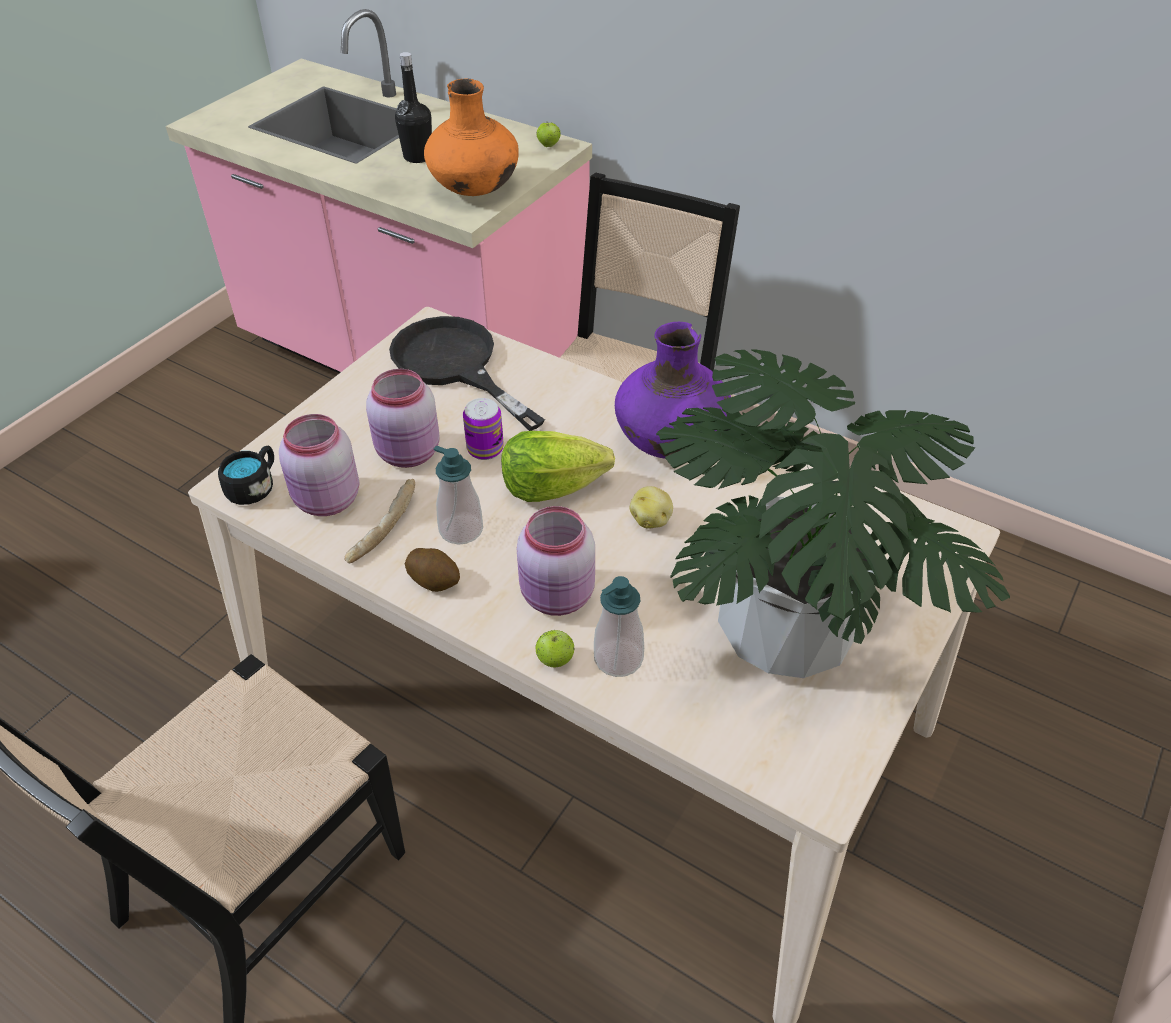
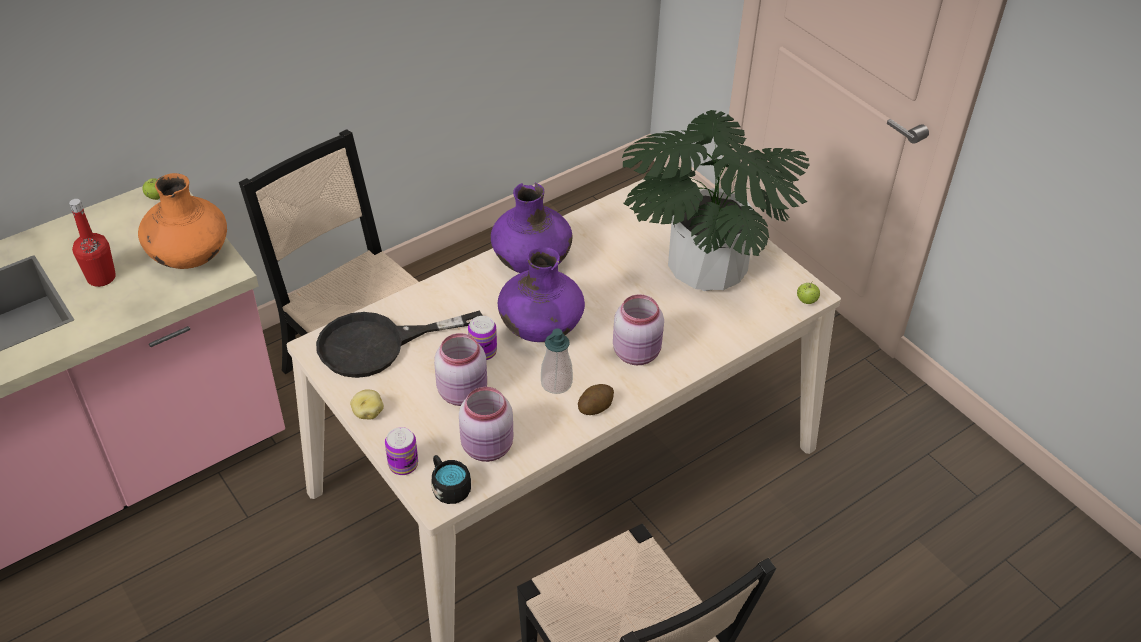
camera: 70 degrees left, 0 degrees up
(278, 441) = (403, 464): none -> can
(382, 528) = (533, 423): bread -> none
(418, 157) = (101, 278): black bottle -> red bottle
(551, 487) = (540, 329): lettuce -> purple vase
(555, 660) = (685, 368): apple -> apple (806, 301)
(618, 658) = (696, 341): soap dispenser -> none
(651, 520) = (595, 293): potato -> potato (368, 412)

